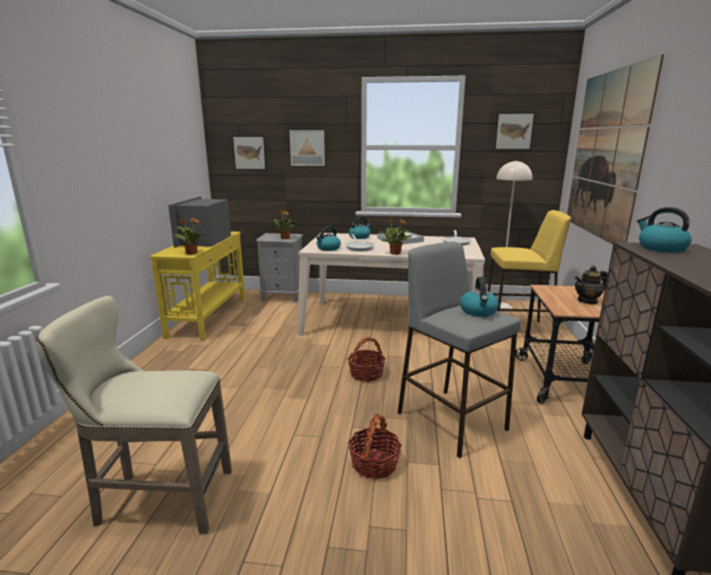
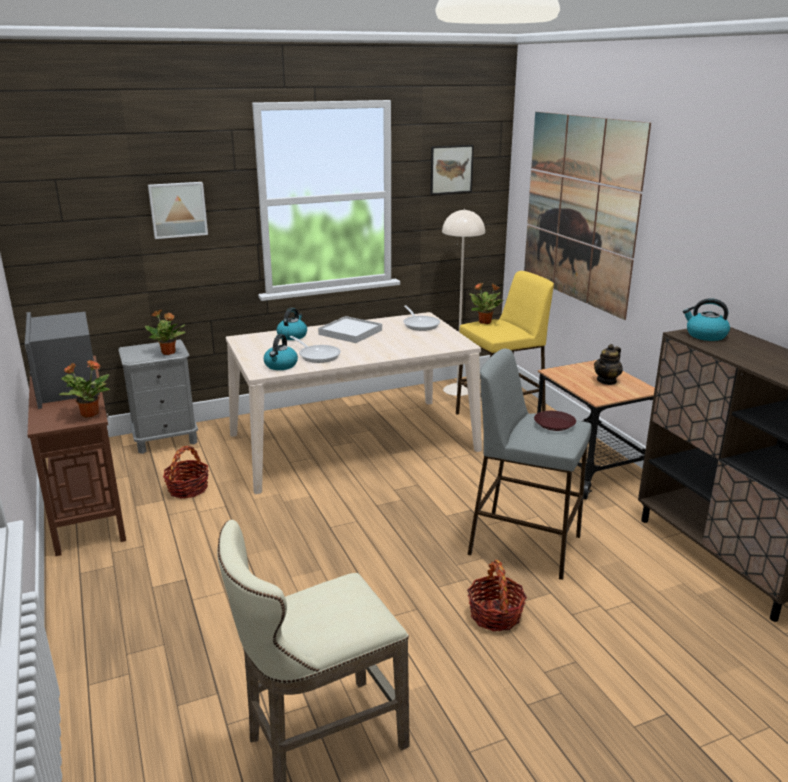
camera: 30 degrees left, 5 degrees up
(209, 317) = (87, 501): yellow console table -> brown console table
(249, 152) = (79, 224): picture -> none
(366, 374) = (392, 520): basket -> basket (188, 489)
(395, 253) = (375, 357): potted plant -> potted plant (485, 322)
(478, 311) = (554, 424): kettle -> brown plate

